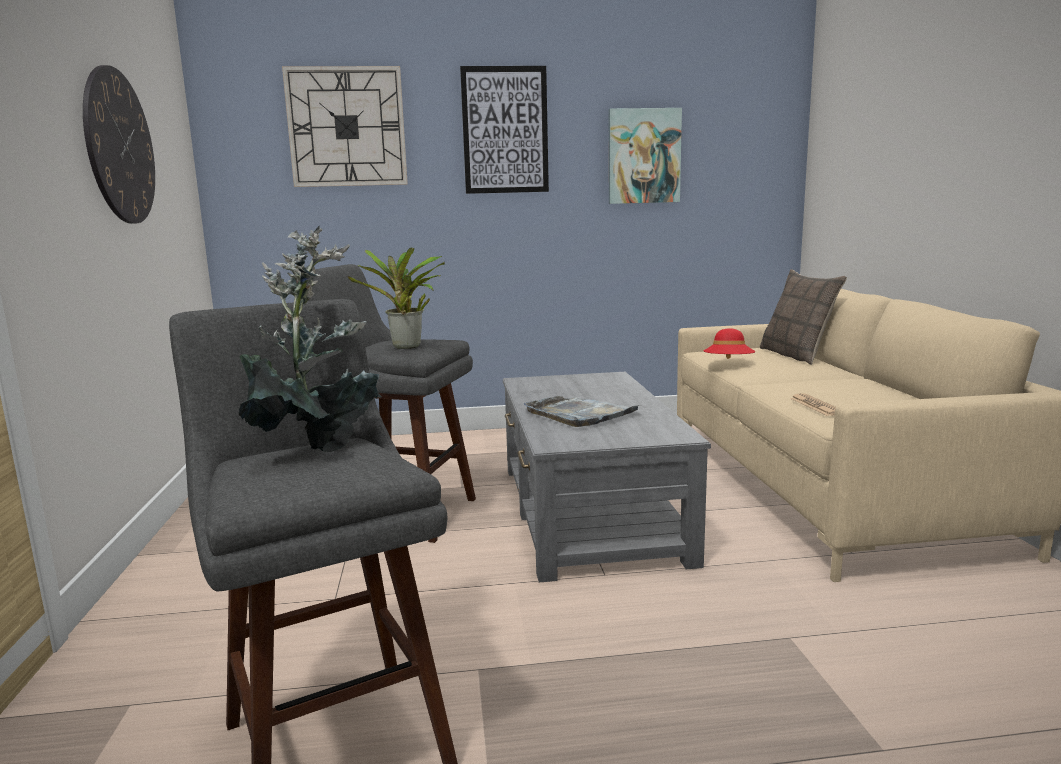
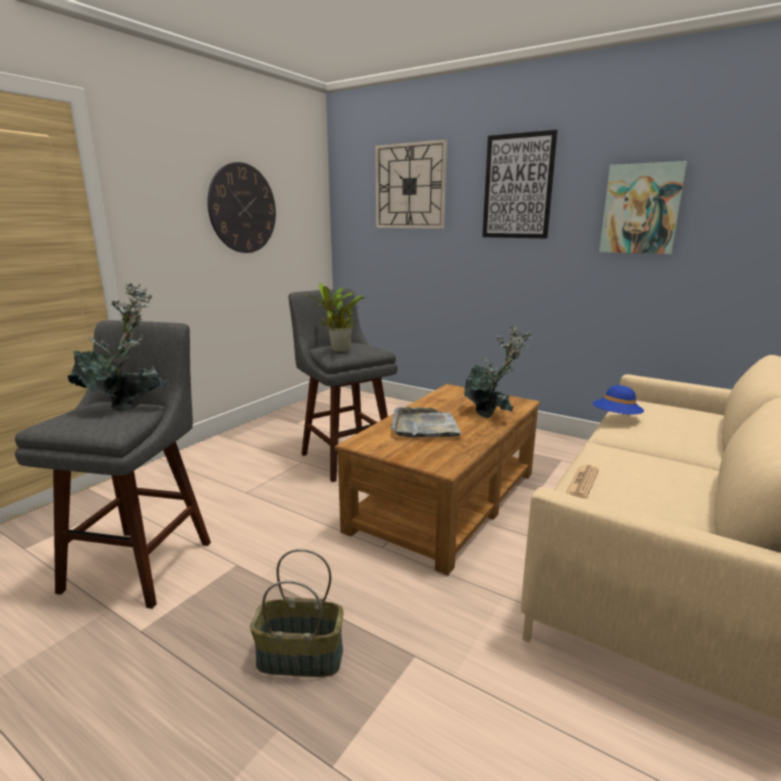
camera: 40 degrees right, 5 degrees up
(588, 512) = (444, 500): grey coffee table -> brown coffee table
(615, 390) = (491, 415): none -> potted plant
(710, 701) = (299, 658): none -> basket
(728, 364) = (616, 418): red hat -> blue hat
(797, 355) = (705, 428): pillow -> none

